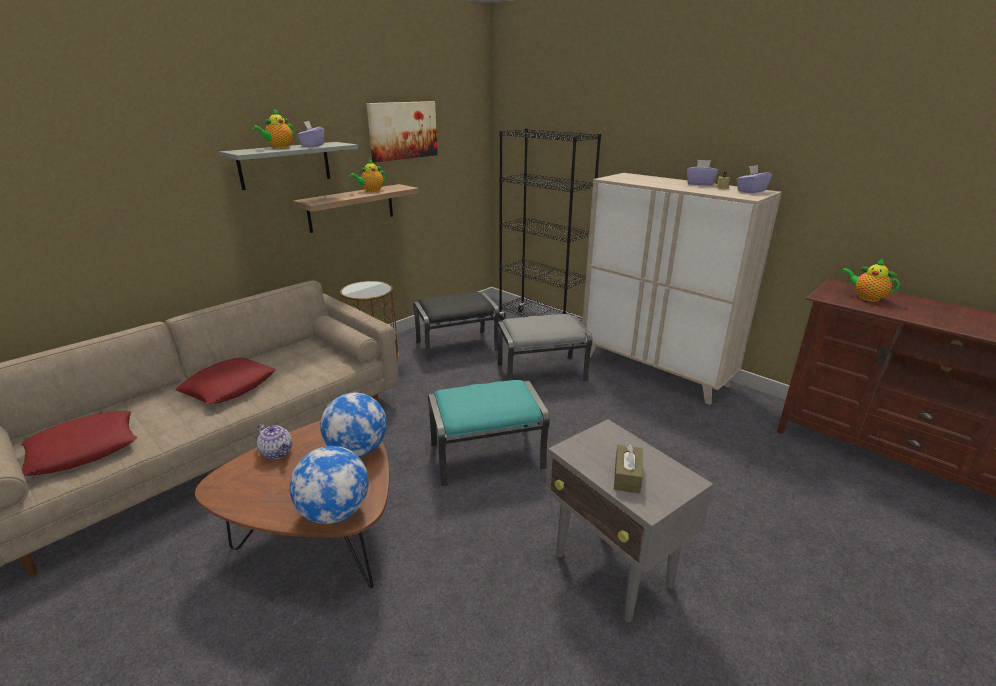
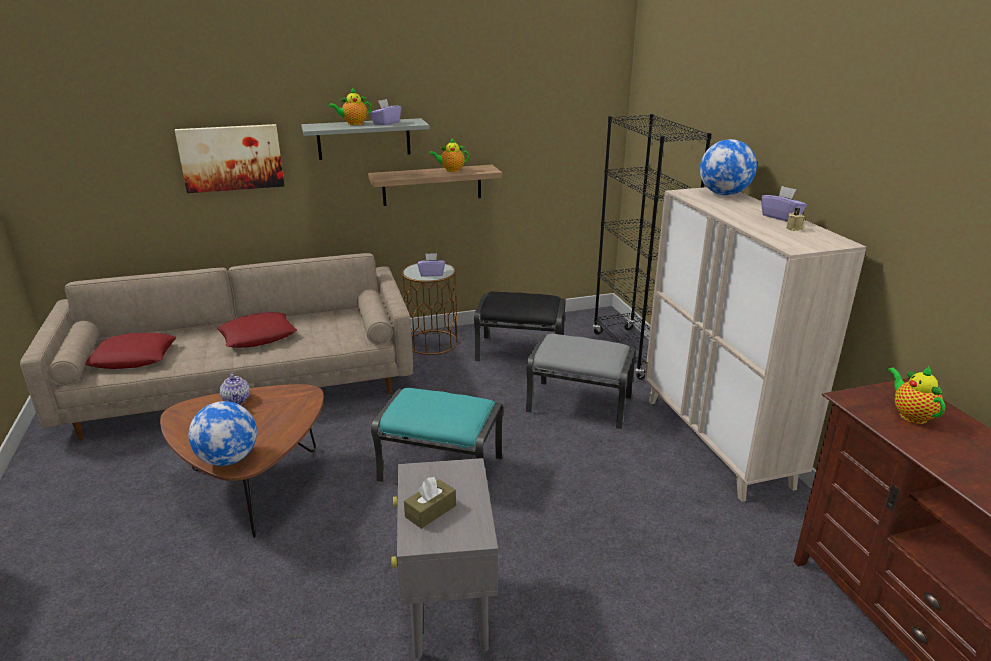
camera: 30 degrees right, 0 degrees up
(358, 450) = (290, 418): globe -> globe (724, 194)
(402, 130) = (502, 108): picture -> picture (231, 158)
(751, 191) = (822, 239): purple tissue box -> purple tissue box (431, 274)

